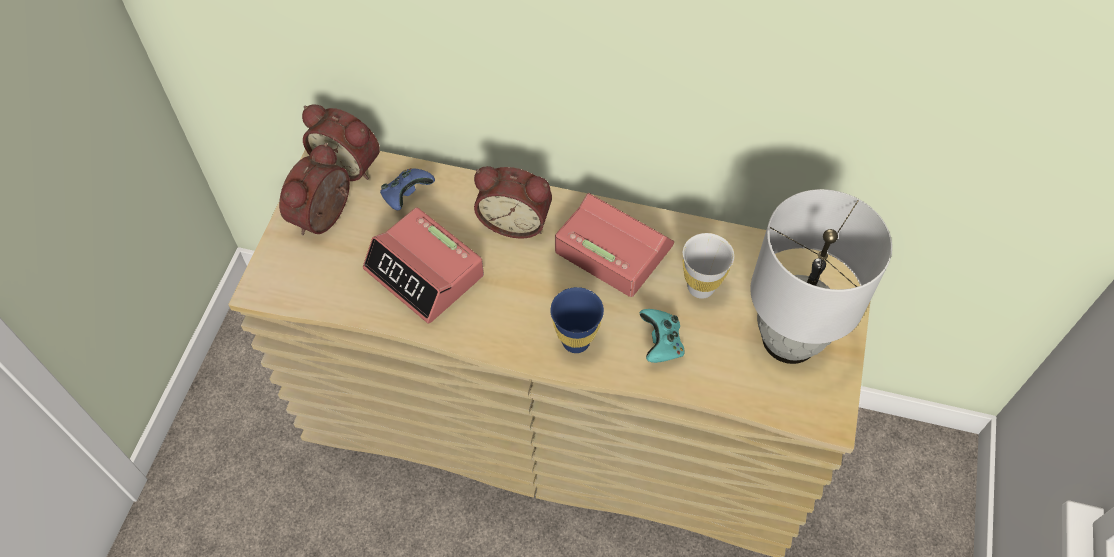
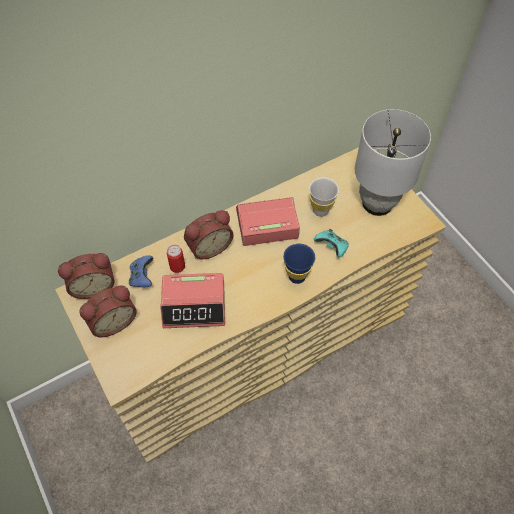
camera: 45 degrees left, 0 degrees up
(326, 217) = (112, 321): alarm clock -> alarm clock turned 105 degrees counterclockwise
(456, 214) = (177, 266): none -> can

